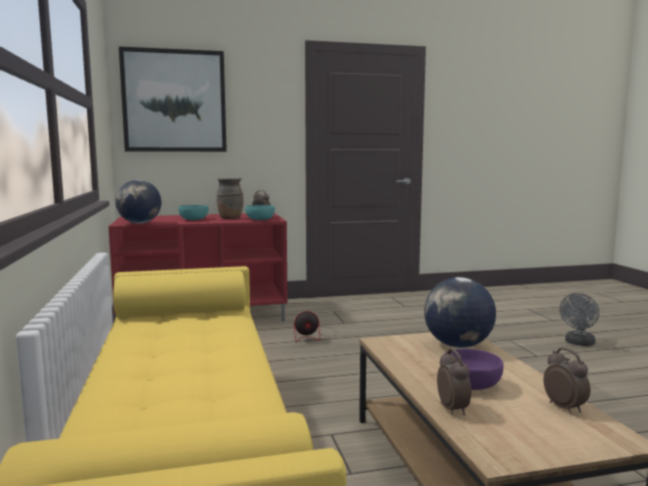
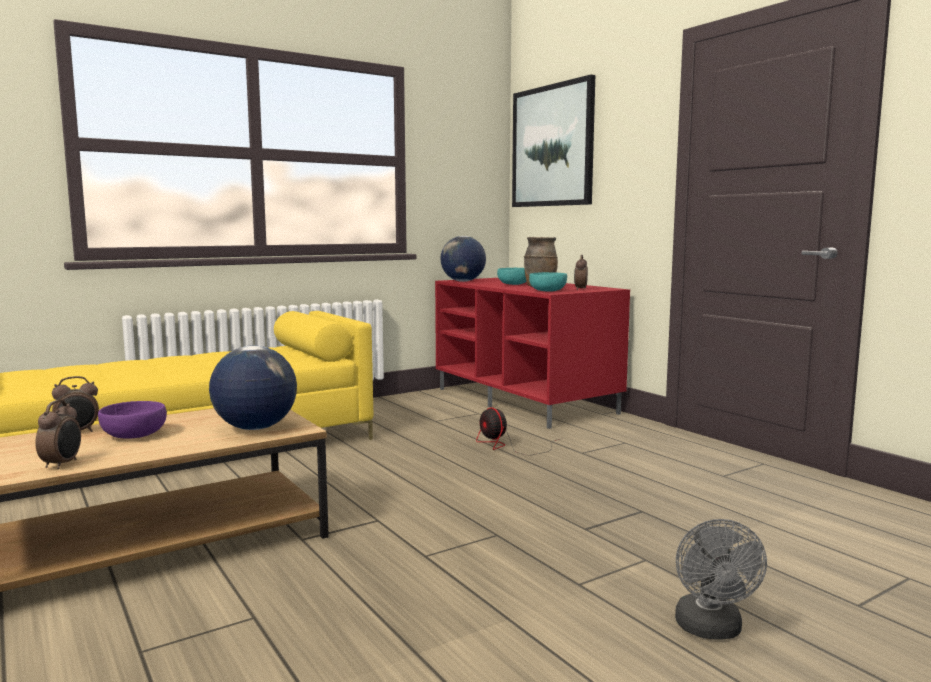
camera: 70 degrees right, 0 degrees up
(565, 407) = (62, 464): alarm clock -> alarm clock turned 45 degrees counterclockwise
(578, 343) = (711, 630): grey fan -> grey fan turned 105 degrees counterclockwise

